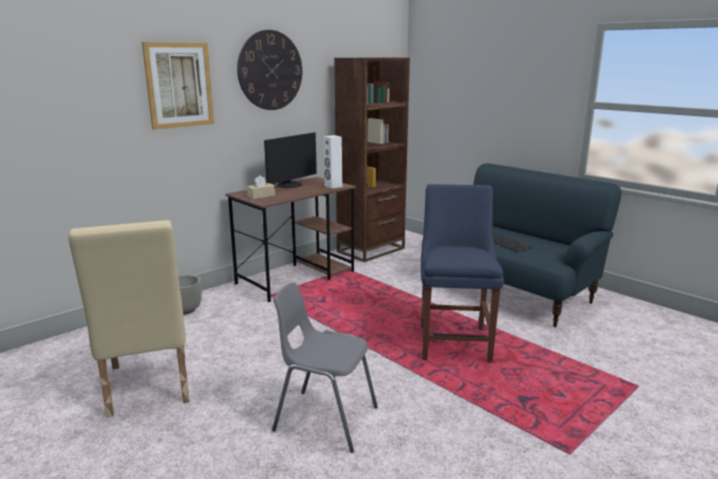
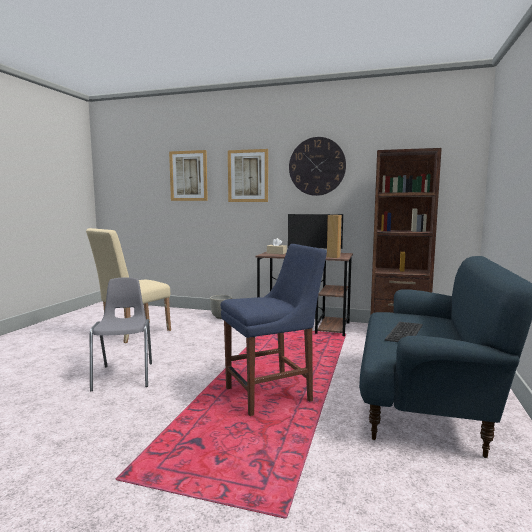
camera: 60 degrees right, 10 degrees down
(67, 87) = (188, 176): none -> picture
(333, 186) = (333, 257): white speaker -> brown speaker

